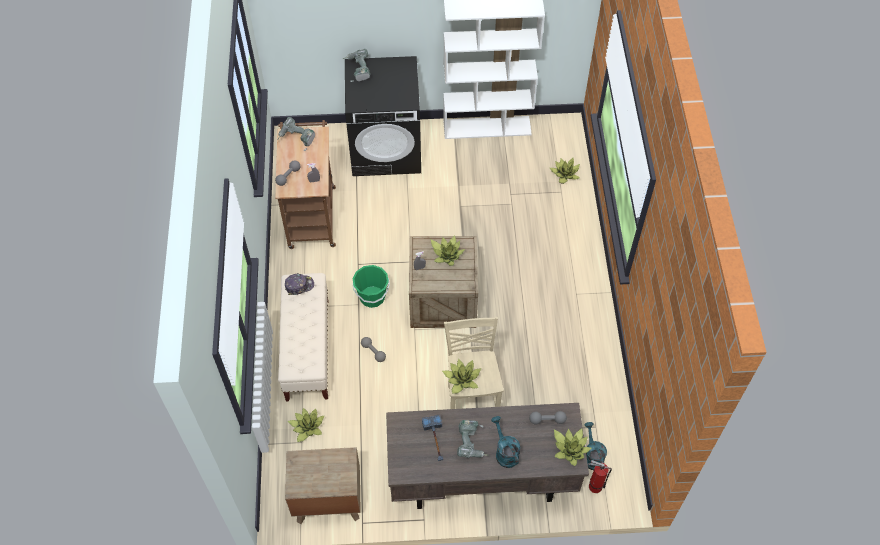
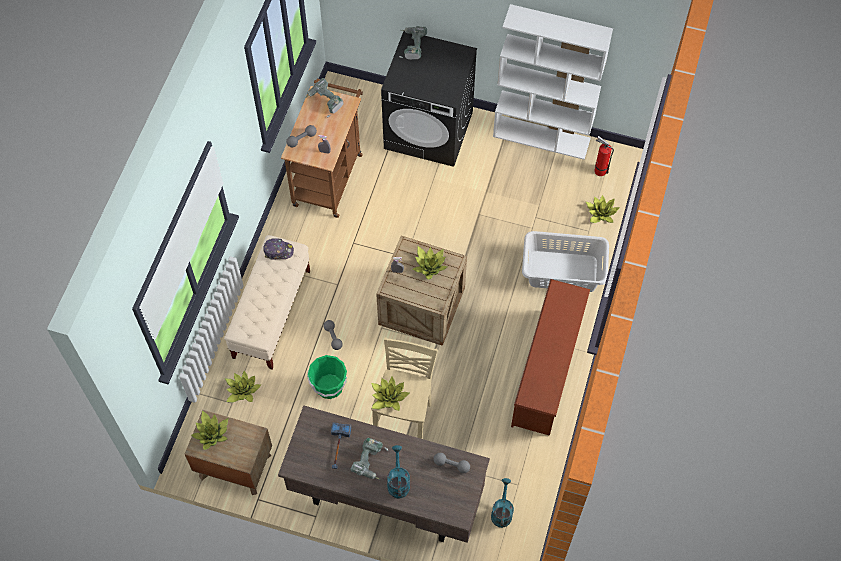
camera: 20 degrees right, 5 degrees up
(372, 297) = (353, 281): green bucket -> green bucket (329, 386)
(554, 232) = (563, 272): none -> grey laundry basket
(570, 449) = (461, 500): potted plant -> potted plant (212, 433)
(579, 321) = (547, 373): none -> brown shoe rack
(593, 486) = (490, 542): fire extinguisher -> fire extinguisher (598, 170)

